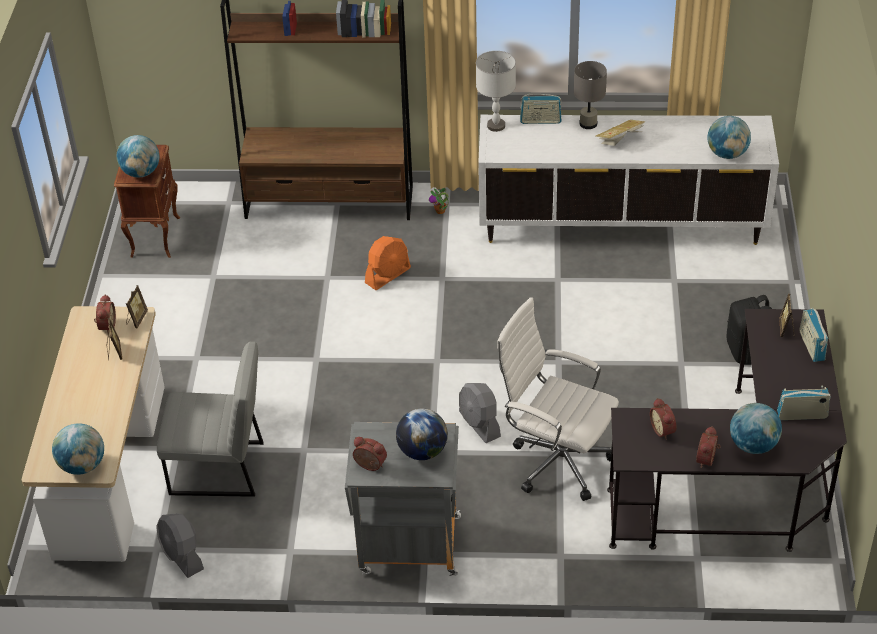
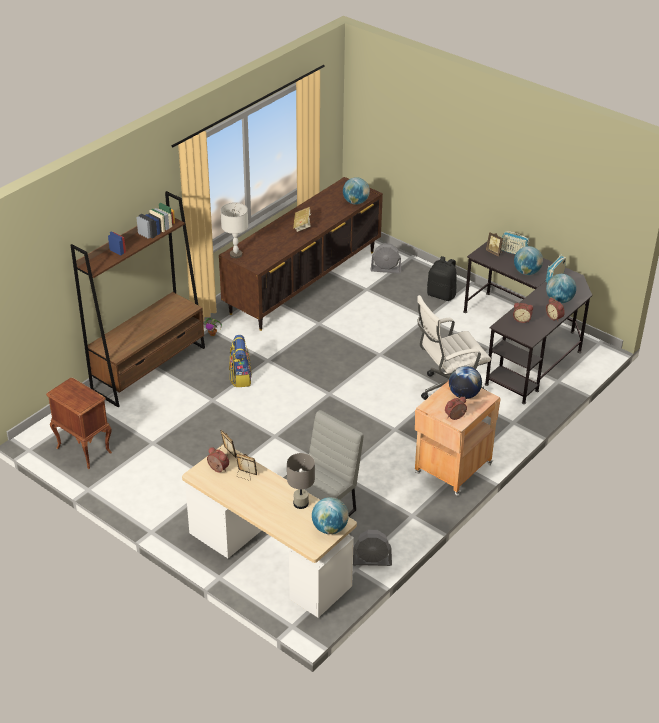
camera: 55 degrees left, 5 degrees down
(141, 172) = (84, 398): globe -> globe (527, 272)
(388, 275) = (240, 377): orange fan -> backpack
(408, 544) = (452, 470): grey cart -> brown cart
(479, 424) = (394, 403): grey fan -> grey fan (386, 269)
(540, 121) = (252, 239): radio -> none
(587, 123) = (275, 227): grey table lamp -> grey table lamp (300, 503)
(621, 223) = (303, 282): white cabinet -> brown cabinet

